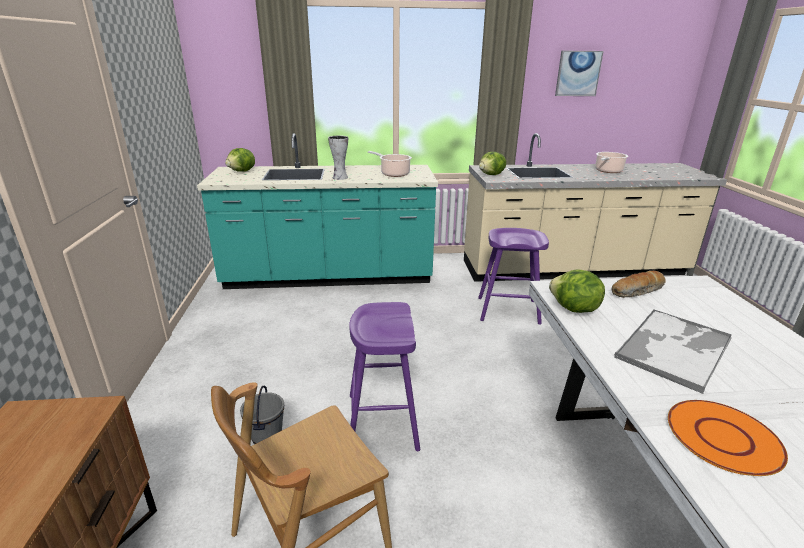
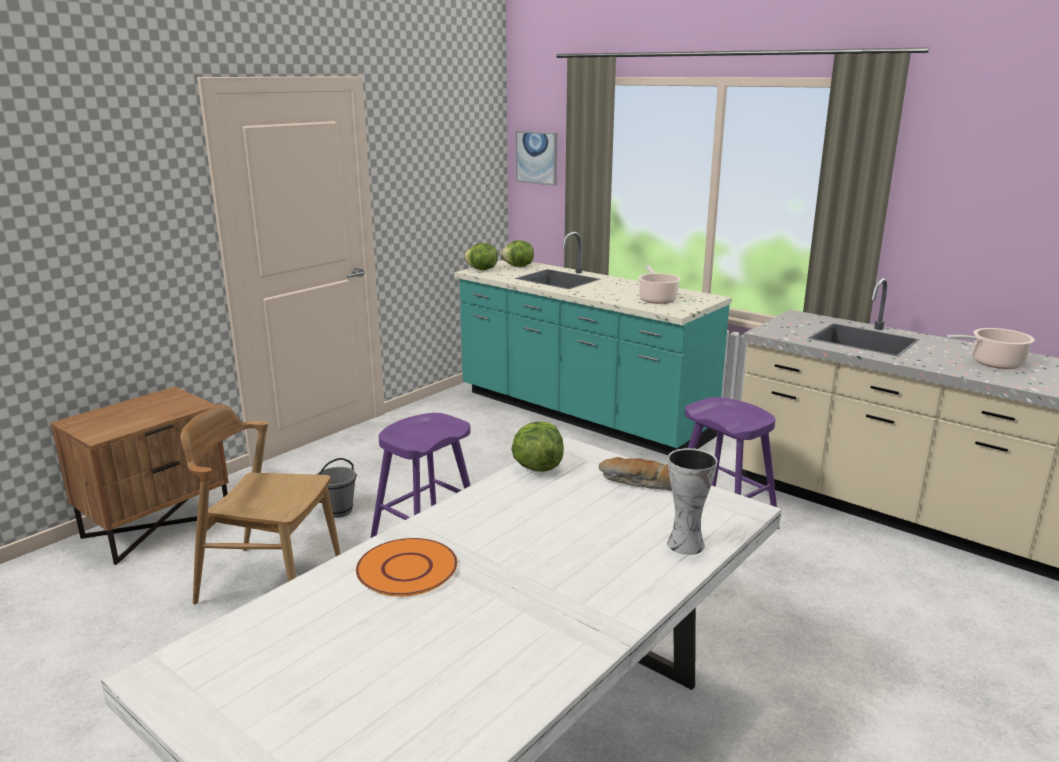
camera: 45 degrees right, 5 degrees down
(339, 177) = (589, 291): vase -> vase (684, 544)
(491, 175) = (780, 327): lettuce -> lettuce (481, 270)
(578, 73) = (1003, 190): picture -> picture (537, 157)
(674, 348) = (539, 524): tray -> none

